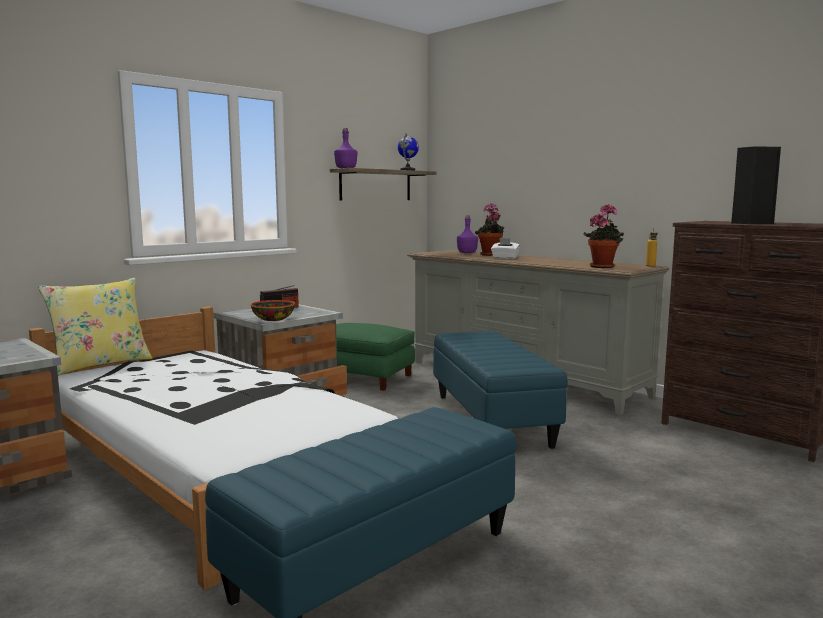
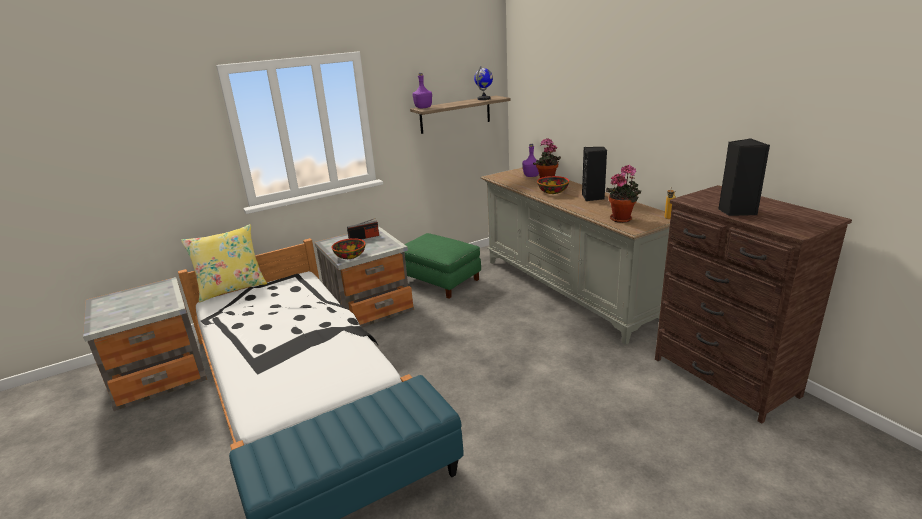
camera: 15 degrees right, 15 degrees up
(492, 420) = (515, 343): blue ottoman -> none
(504, 258) = (553, 191): white tissue box -> bowl
(553, 260) = (593, 197): none -> black speaker

